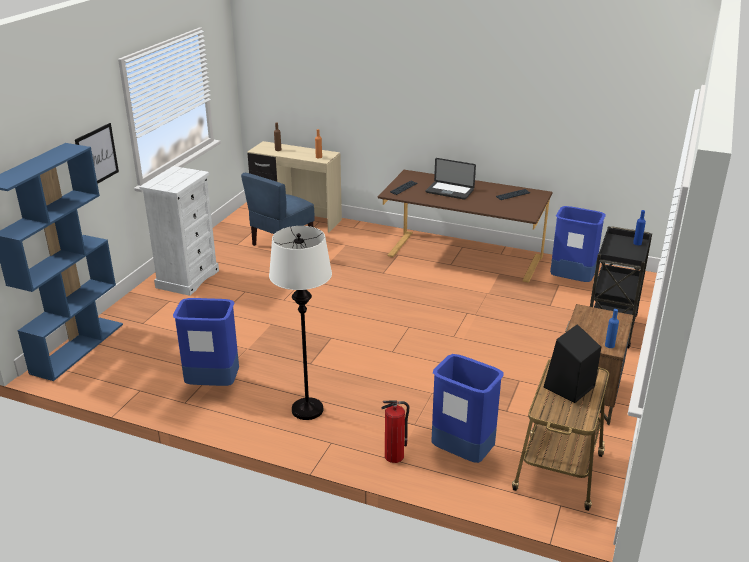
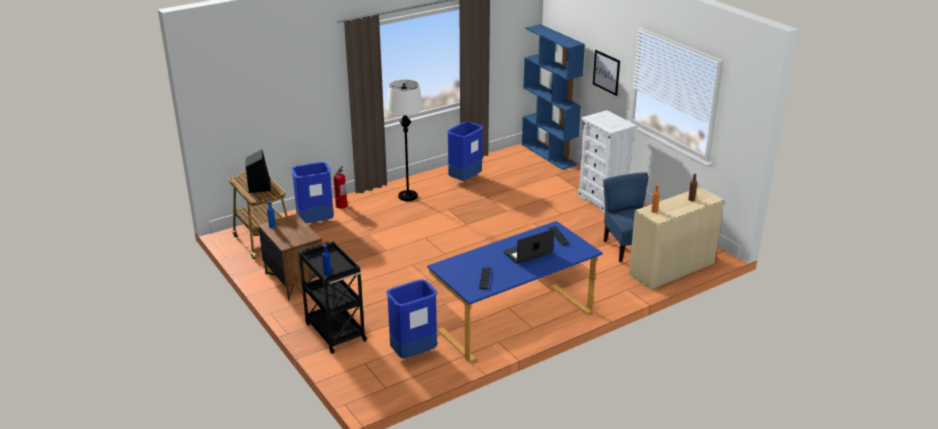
camera: 125 degrees right, 0 degrees up
(462, 257) = (513, 318): brown desk -> blue desk

